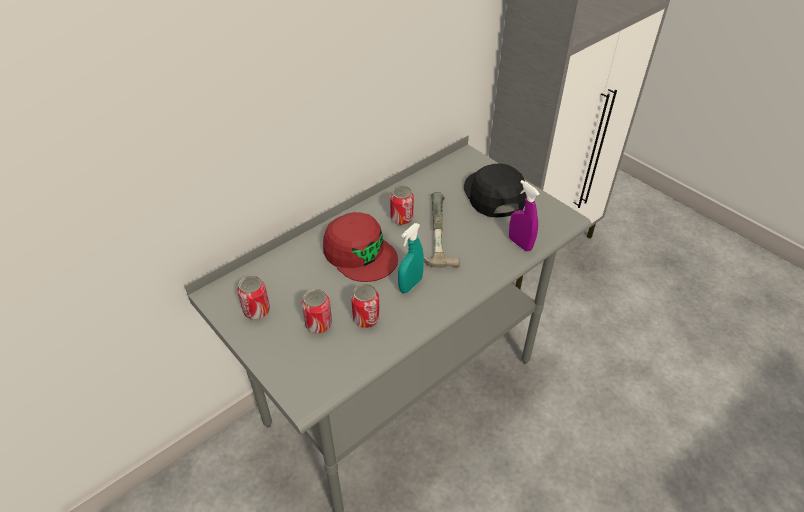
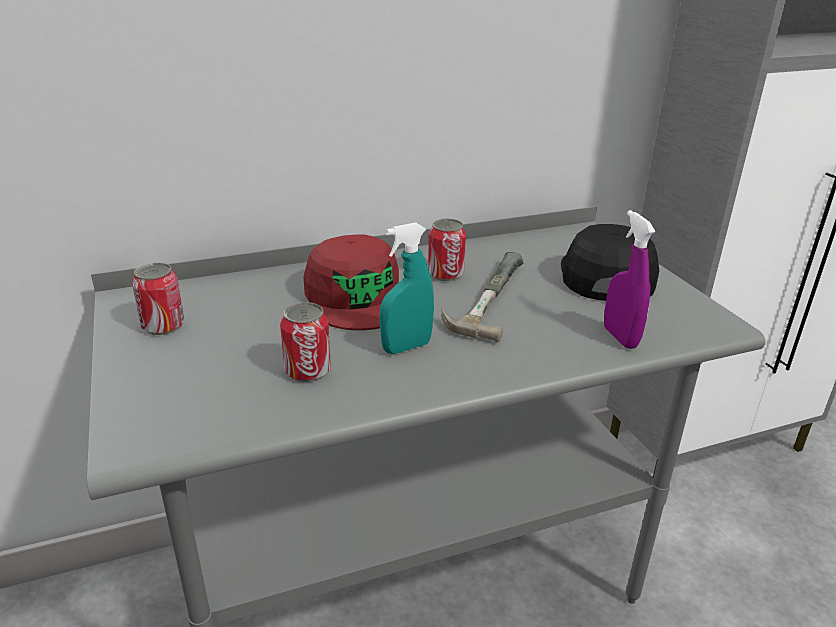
camera: 20 degrees right, 15 degrees down
(318, 324) = (233, 360): can -> none

